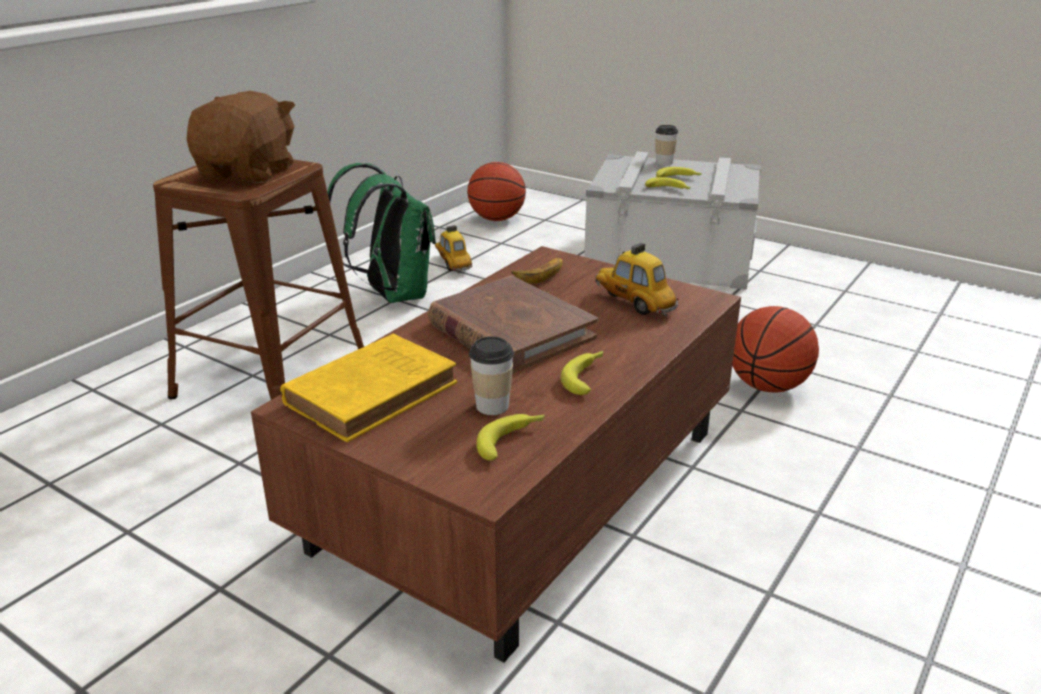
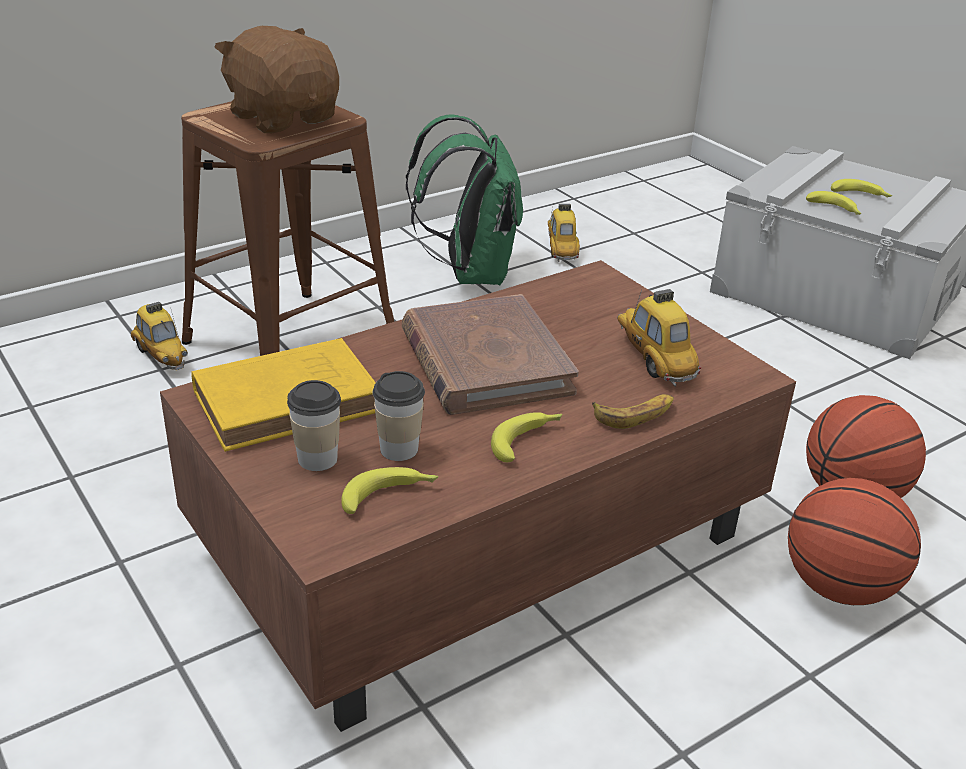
camera: 20 degrees right, 5 degrees up
(156, 413) = (161, 356): none -> toy car
(249, 173) = (283, 118): brown plush toy -> brown plush toy turned 75 degrees counterclockwise
(497, 219) = (647, 200): basketball -> basketball (839, 587)
(541, 275) = (571, 298): banana -> banana (635, 415)
(664, 162) = (858, 170): cup -> cup (317, 459)

